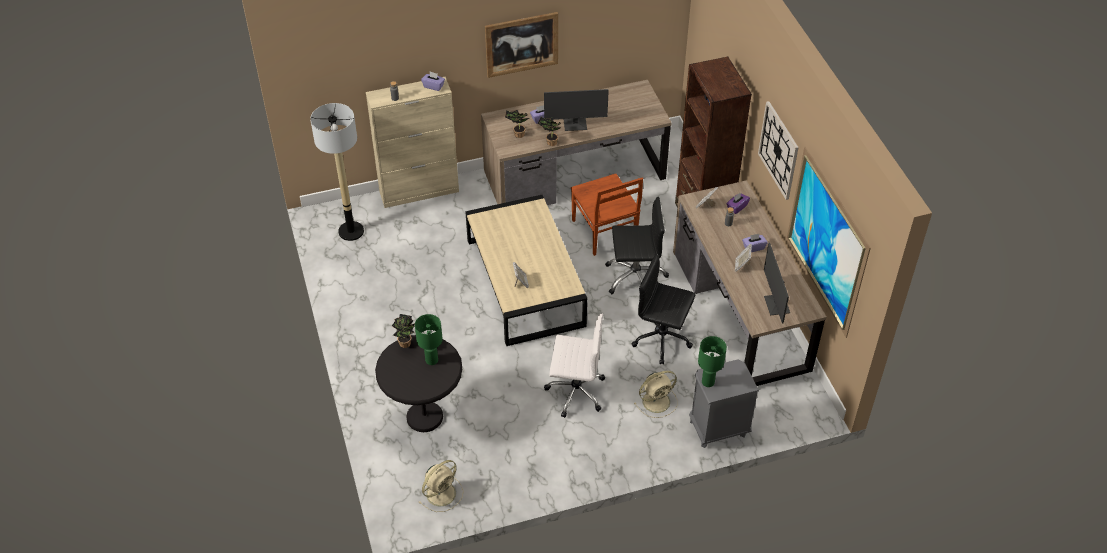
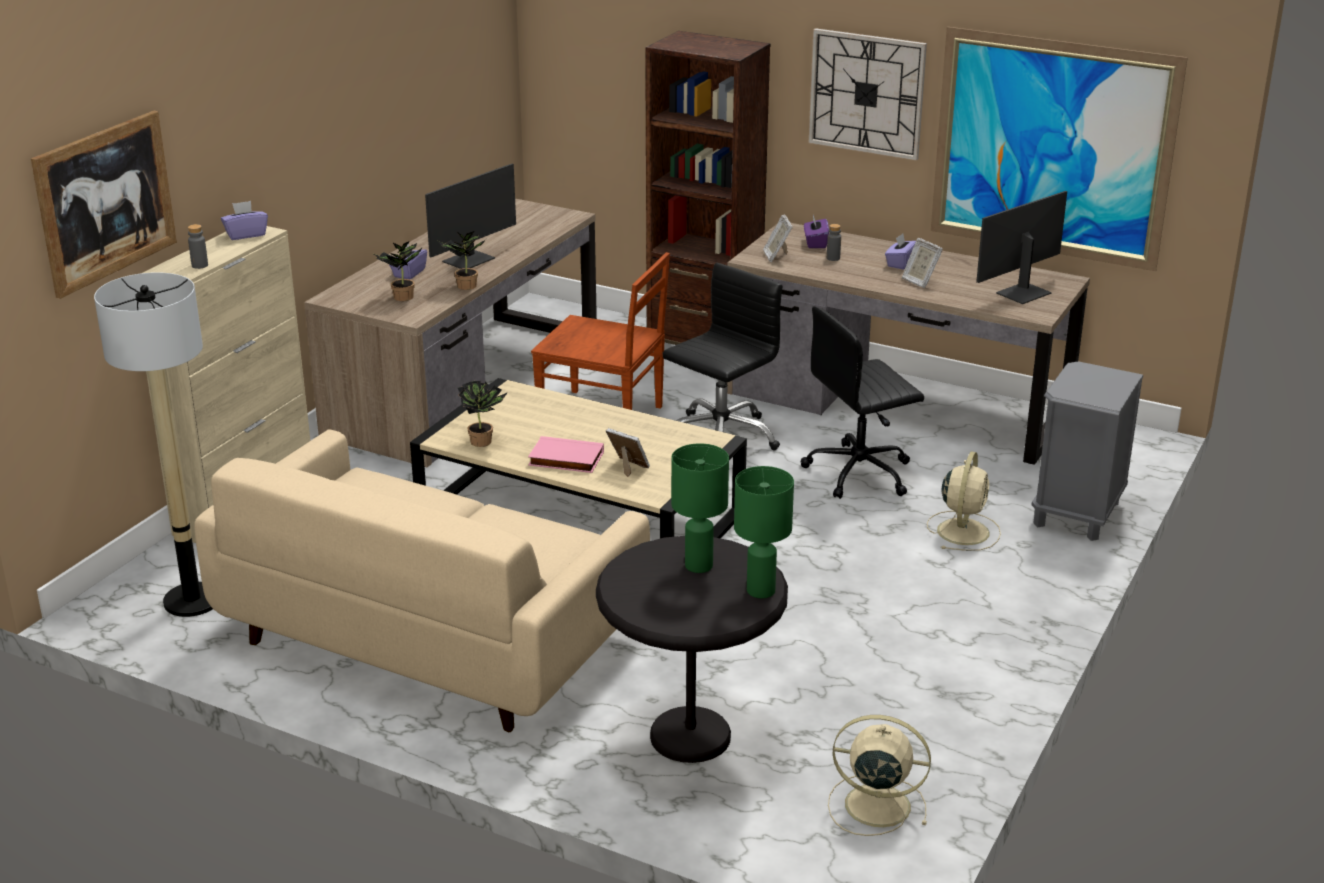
camera: 45 degrees left, 20 degrees down
(402, 305) = (430, 636): none -> beige sofa
(406, 344) = (625, 571): potted plant -> potted plant (484, 441)
(442, 493) = (874, 805): beige fan -> beige fan turned 75 degrees counterclockwise
(505, 261) = (565, 460): none -> pink book
(521, 44) = (339, 136): picture -> picture (105, 202)
(575, 391) = (848, 581): white office chair -> none
(708, 382) = (1080, 396): green table lamp -> green table lamp (761, 590)
(776, 305) = (1022, 293): monitor -> monitor turned 105 degrees clockwise

